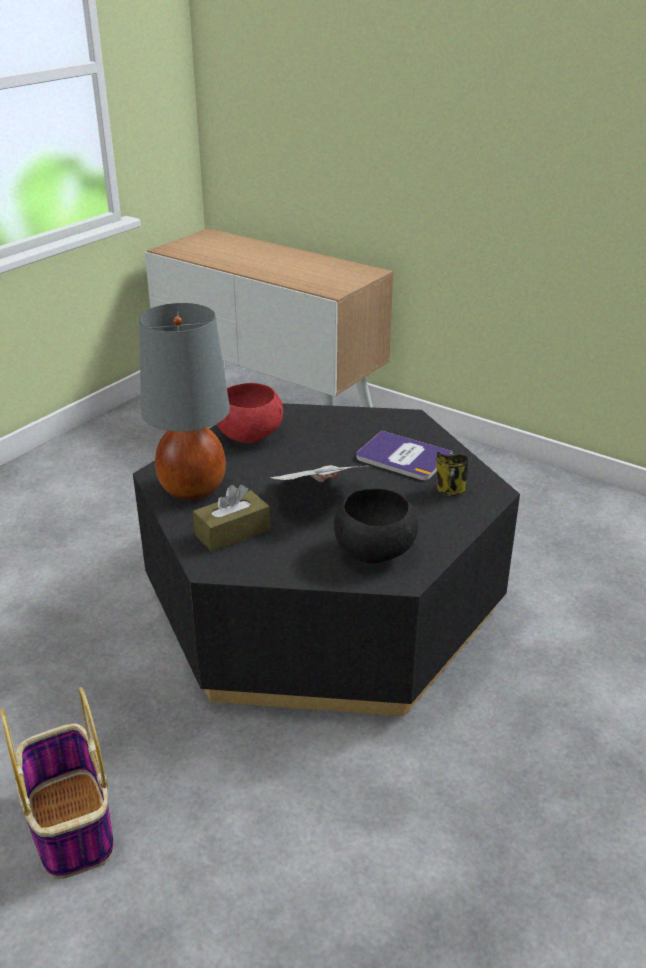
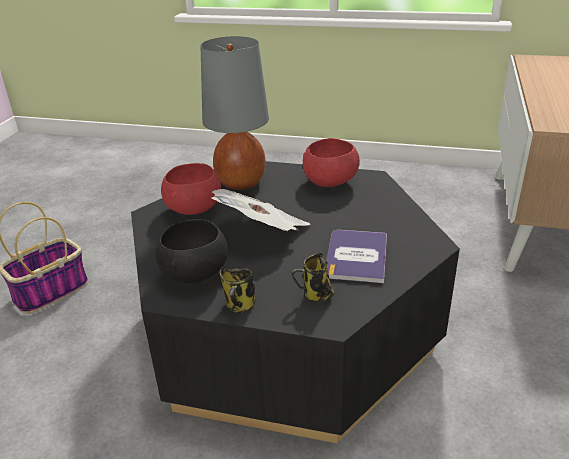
camera: 70 degrees right, 0 degrees up
(232, 532) = (194, 210): brown tissue box -> red bowl
(445, 534) = (240, 306): none -> mug

